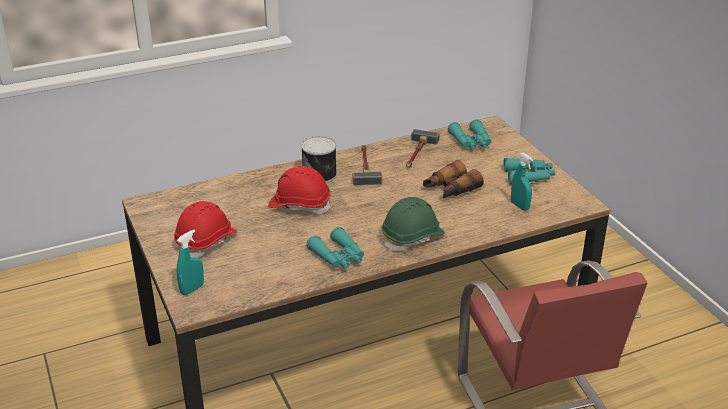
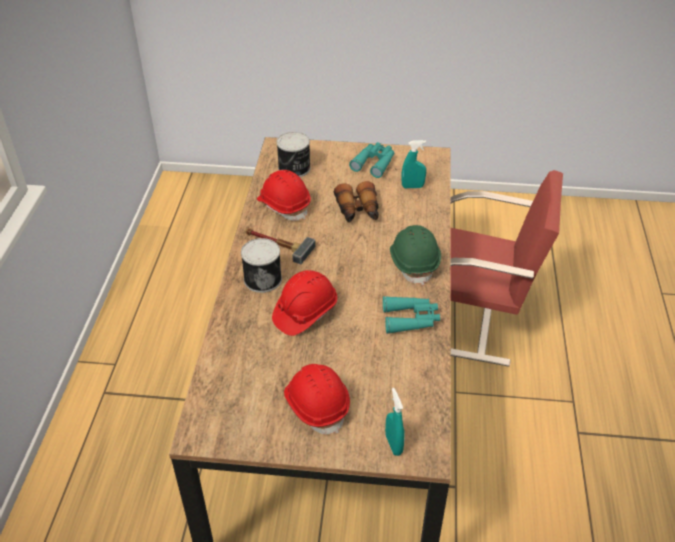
camera: 60 degrees left, 10 degrees up
(417, 154) = (284, 205): hammer -> red hard hat
(471, 142) = (294, 168): turquoise binoculars -> can

